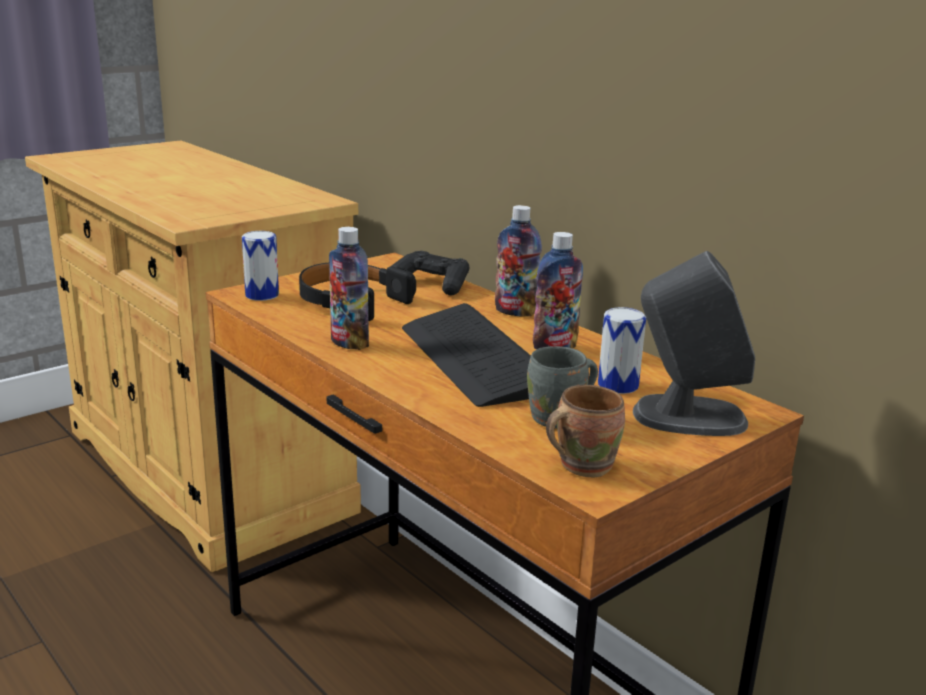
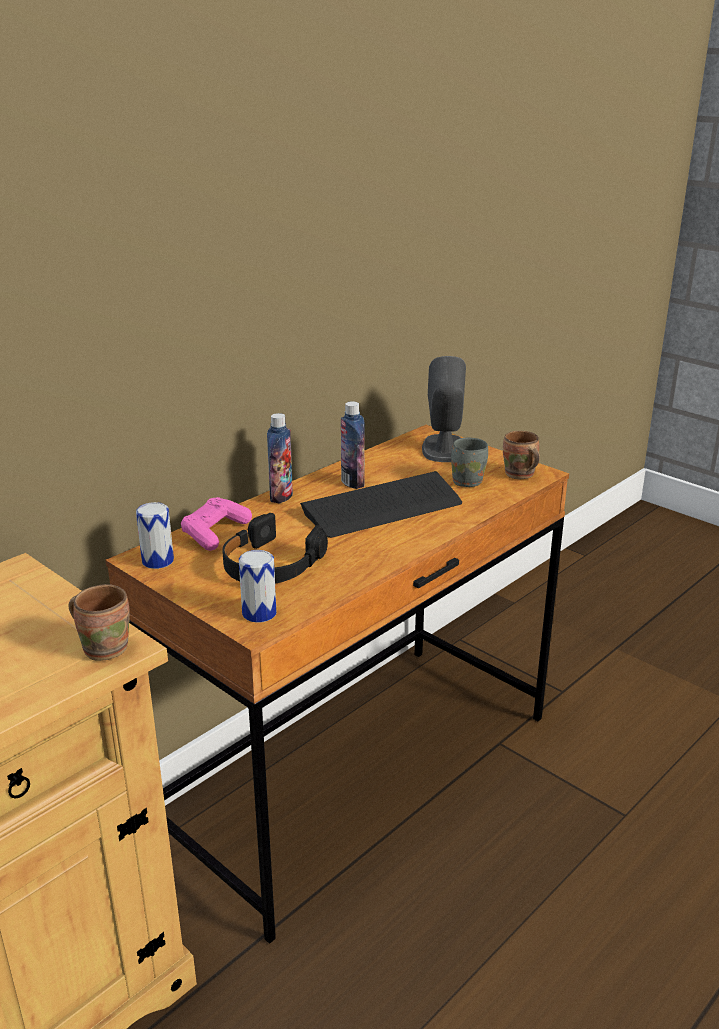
camera: 95 degrees left, 5 degrees up
(191, 219) = (105, 647): none -> brown mug
(349, 343) = (370, 555): bottle -> none
(431, 284) = (215, 533): black game controller -> pink game controller
(618, 385) = (409, 465): can -> can (158, 561)

